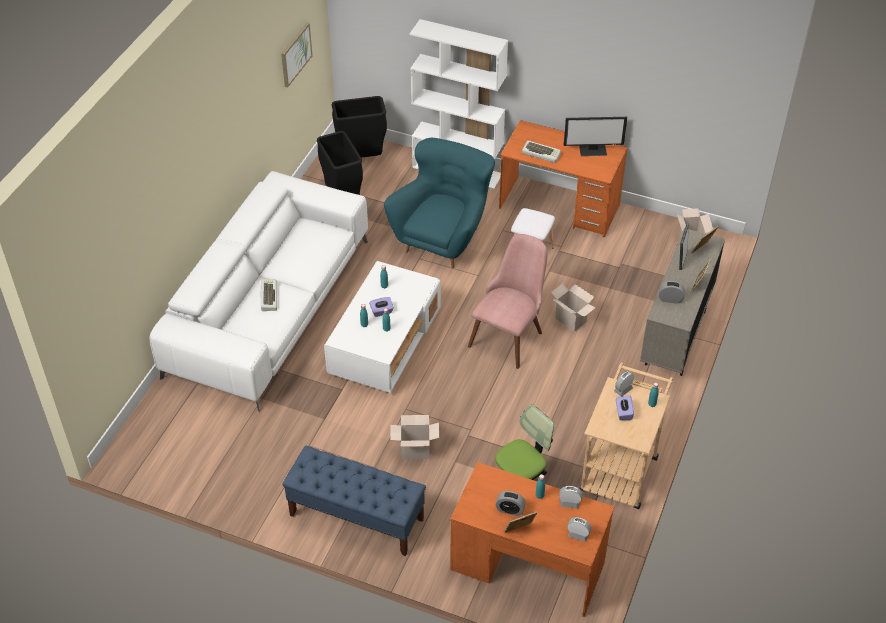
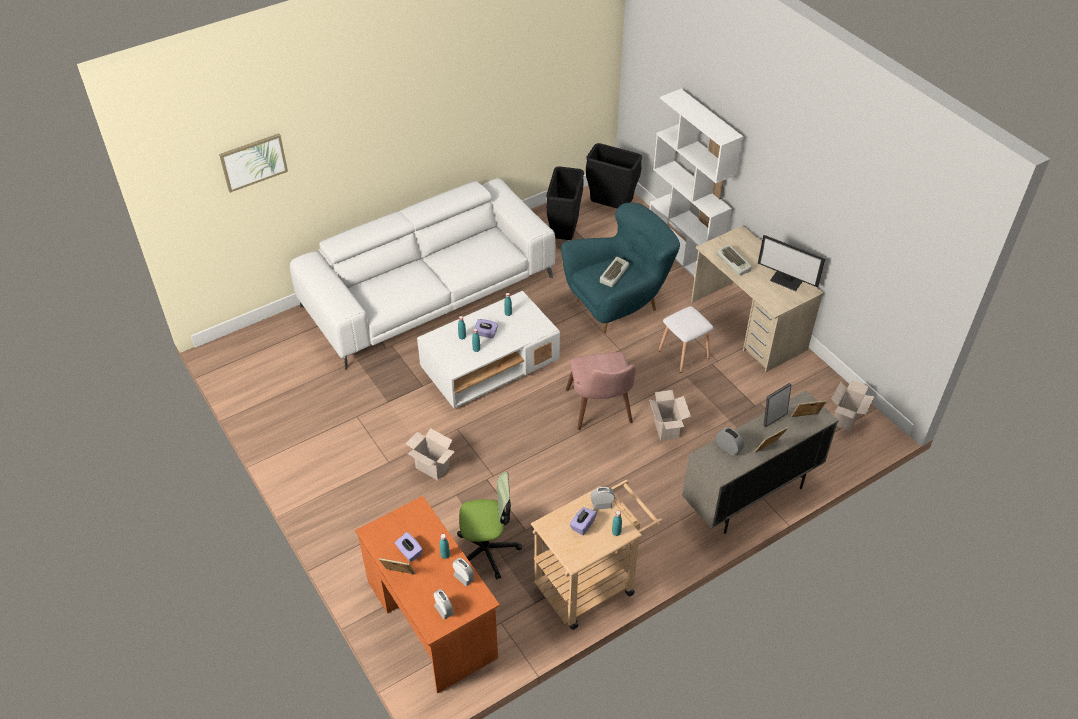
camera: 35 degrees right, 0 degrees up
(268, 297) = (409, 277): keyboard -> keyboard (613, 274)
(295, 54) = (560, 80): picture -> picture (253, 162)
(356, 517) = (338, 494): blue bench -> none
(510, 333) = (602, 412): pink chair -> pink chair turned 105 degrees clockwise
(510, 510) = (409, 552): alarm clock -> purple tissue box
(559, 207) = (748, 326): orange desk -> beige desk

